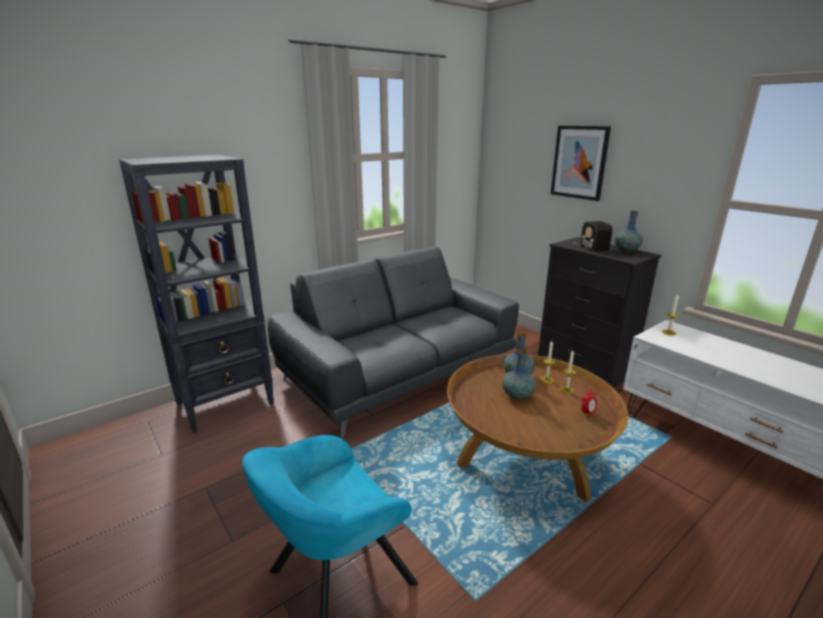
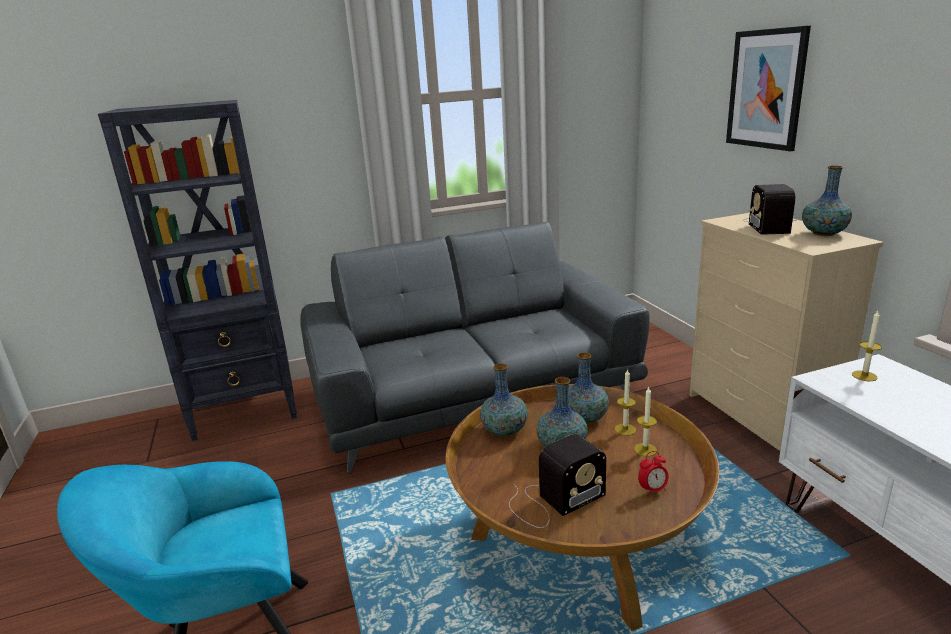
camera: 20 degrees right, 0 degrees up
(474, 390) = (504, 430): none -> vase
(536, 429) = (553, 501): none -> radio
(584, 366) = (759, 418): black dresser -> beige dresser

